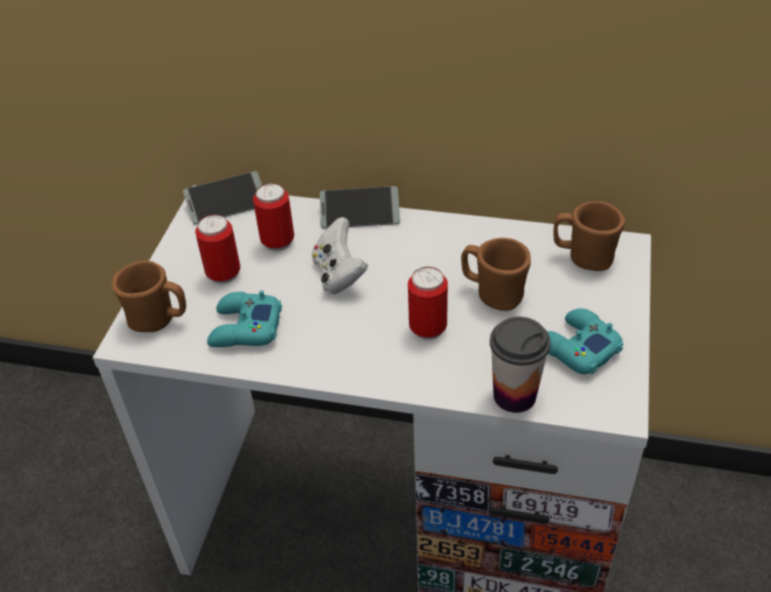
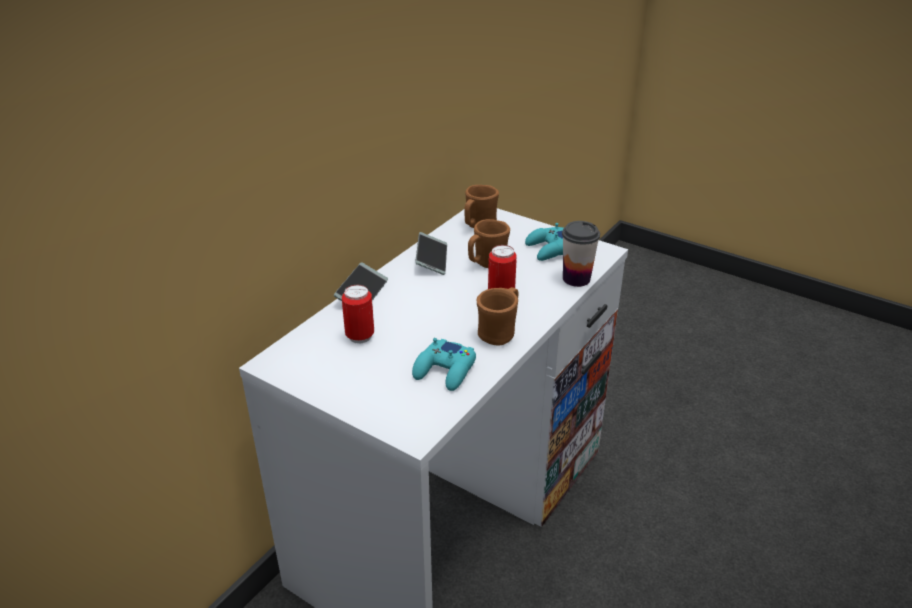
camera: 70 degrees left, 10 degrees down
(158, 320) = (403, 414): brown mug -> brown mug (500, 332)
(223, 274) = (375, 370): can -> none
(227, 204) = (287, 353): phone -> phone (431, 259)
(339, 274) = (420, 316): white game controller -> none

